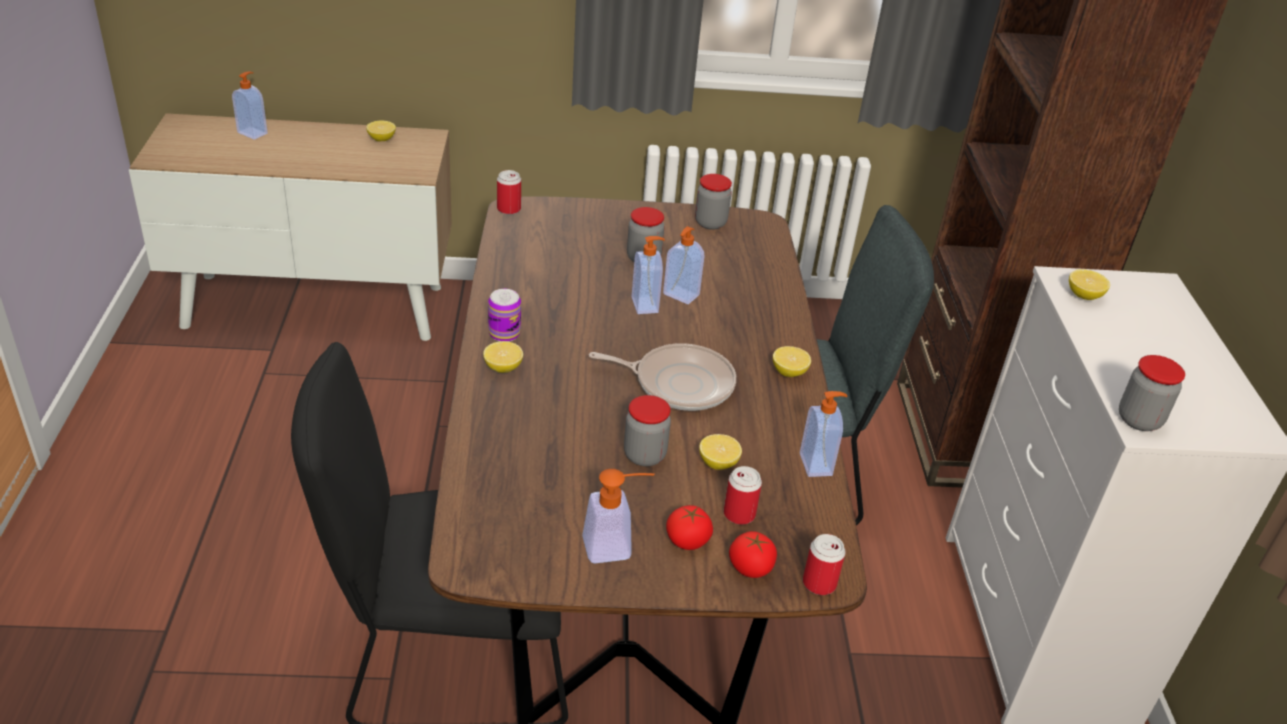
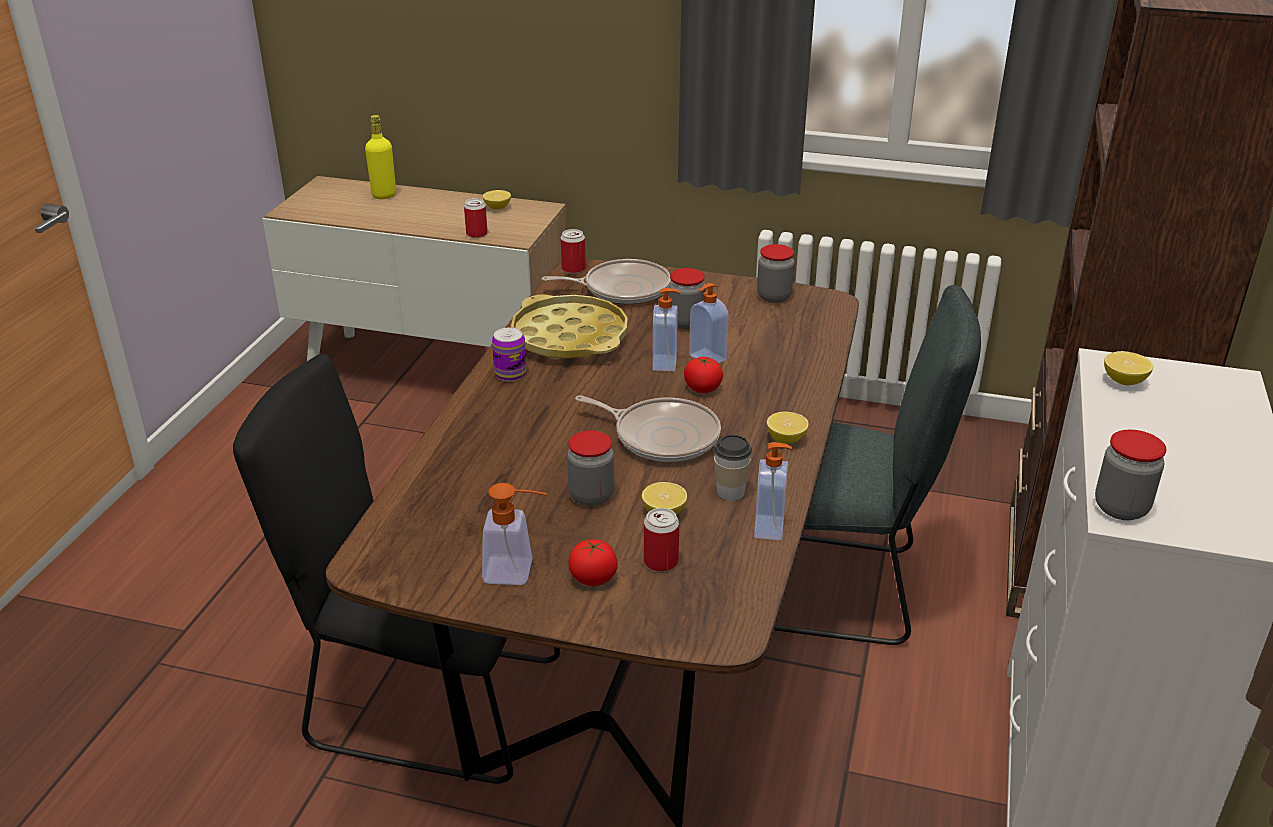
camera: 20 degrees right, 5 degrees down
(253, 133) = (384, 195): soap dispenser -> yellow bottle
(503, 368) = (493, 403): lemon -> none
(542, 286) = (570, 337): none -> yellow tray
(566, 227) = (622, 289): none -> frying pan
(750, 567) = (646, 612): tomato -> tomato (702, 388)
(766, 433) = (730, 492): none -> cup
(819, 583) = (712, 638): can -> can (477, 234)

